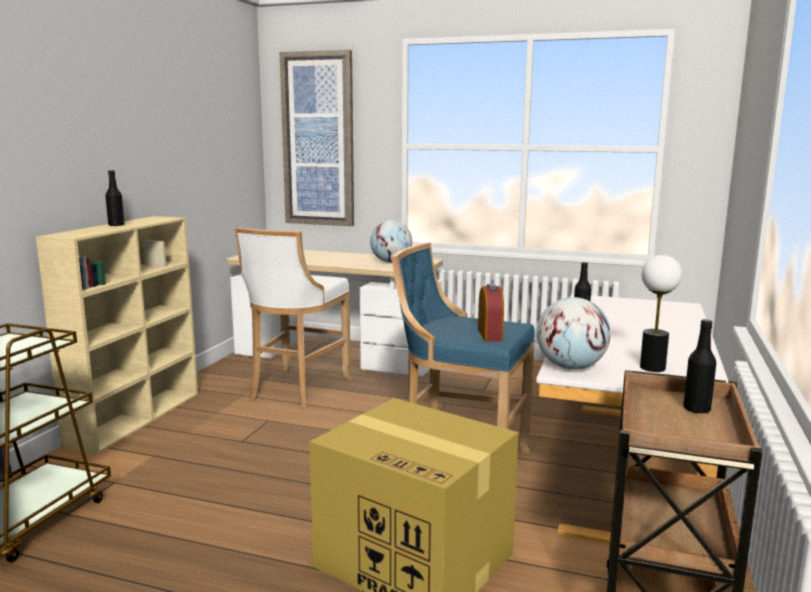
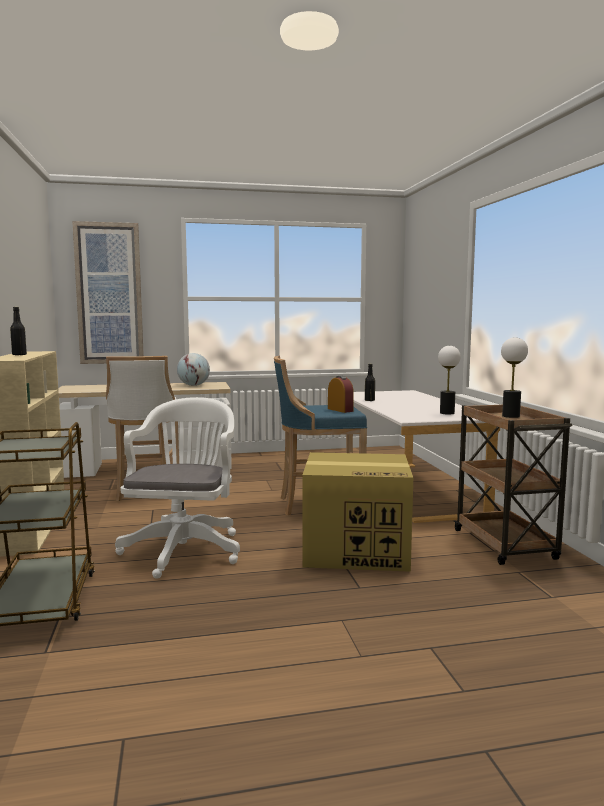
camera: 30 degrees left, 5 degrees down
(228, 490) = (185, 548): none -> white office chair
(570, 367) = (409, 417): globe -> none
(696, 409) = (510, 416): black bottle -> table lamp

